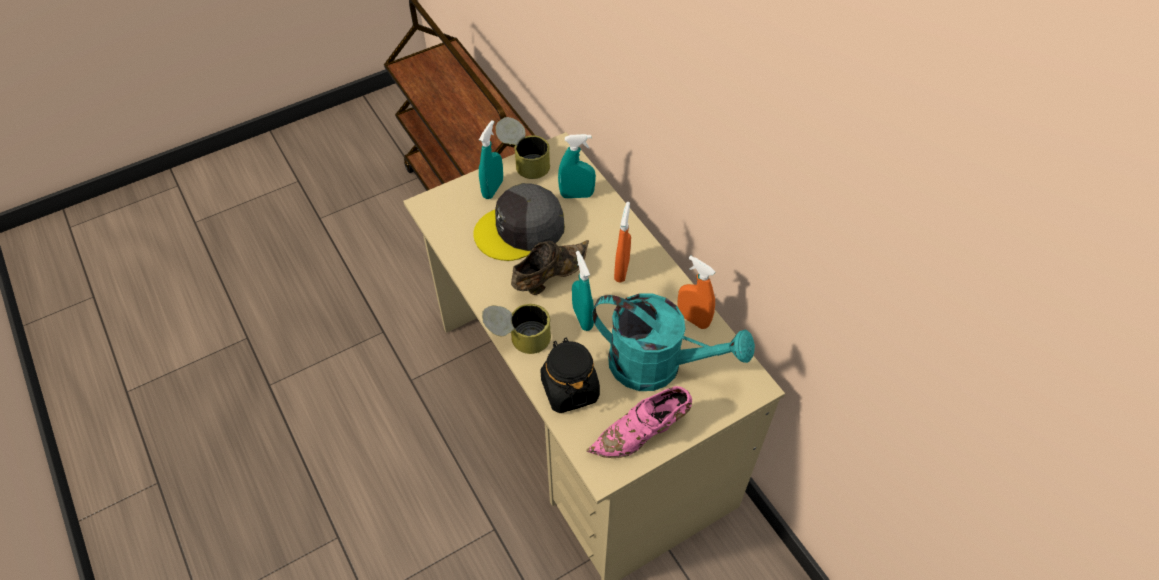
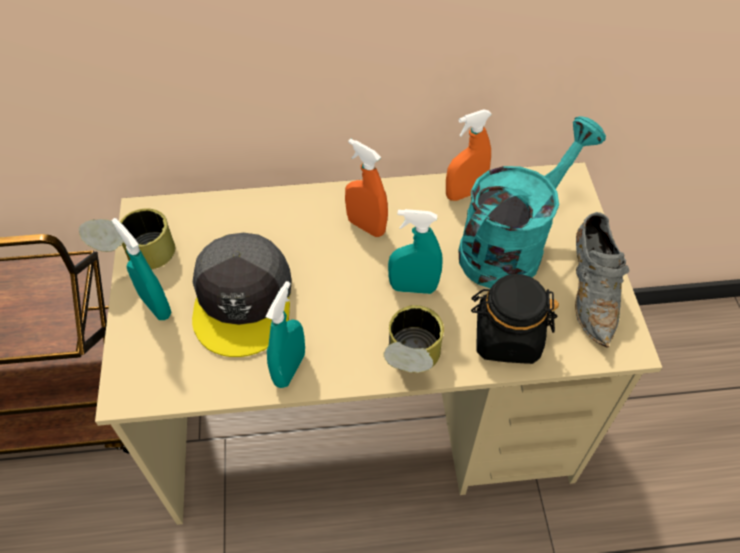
camera: 65 degrees left, 0 degrees up
(548, 277) = (335, 298): brown shoe -> none
(576, 195) = (229, 225): turquoise spray bottle -> turquoise spray bottle (289, 369)
(642, 434) = (591, 292): pink shoe -> grey shoe

